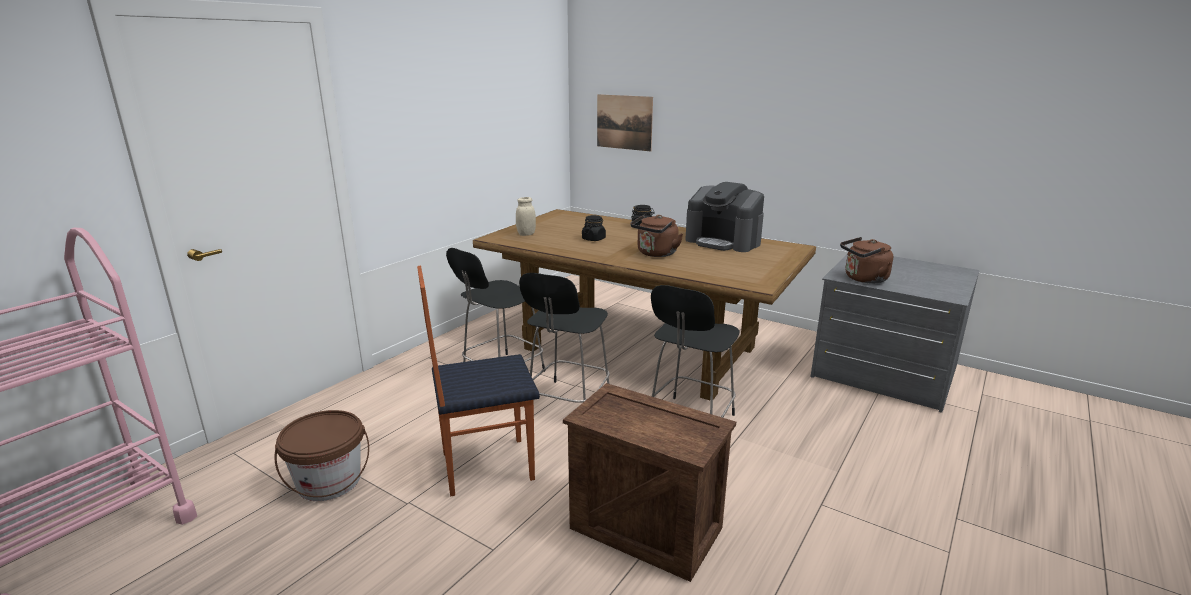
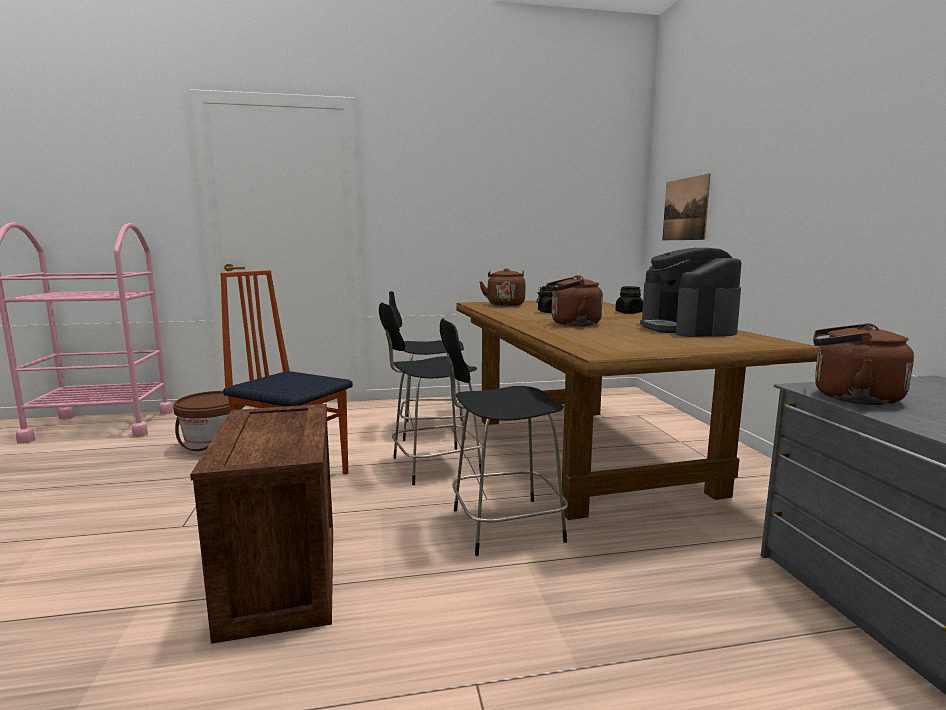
camera: 45 degrees right, 10 degrees down
(526, 234) = (505, 304): beige jar -> brown kettle

